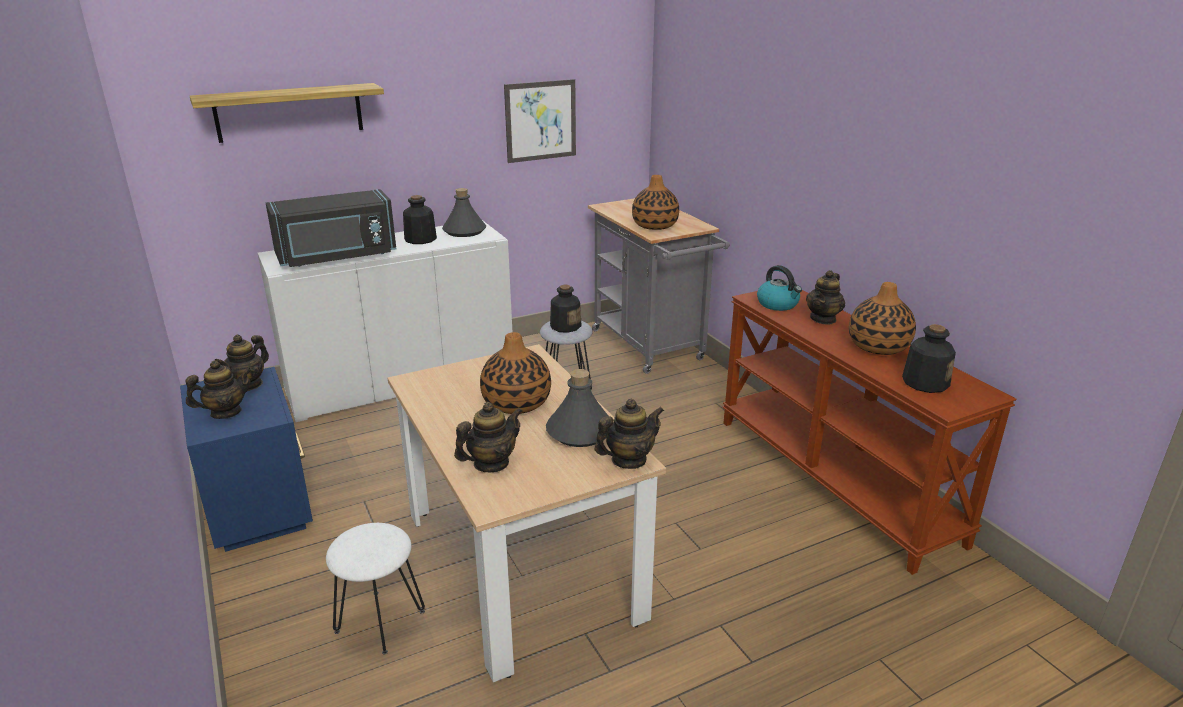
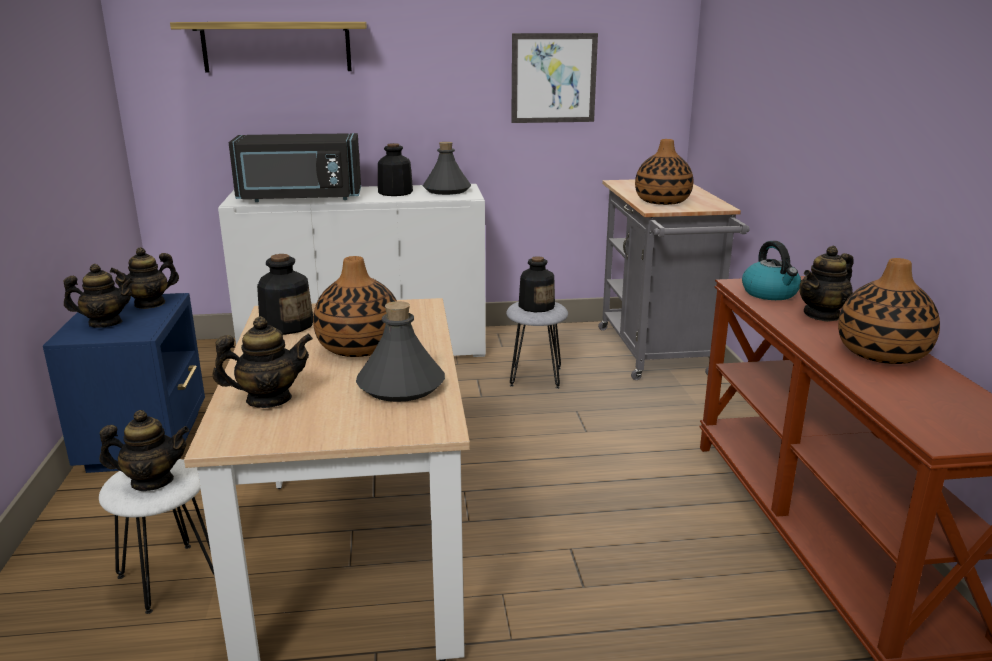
camera: 20 degrees right, 5 degrees down
(628, 460) = (429, 424): teapot -> teapot (152, 481)
(924, 382) = (926, 404): bottle -> bottle (287, 325)

